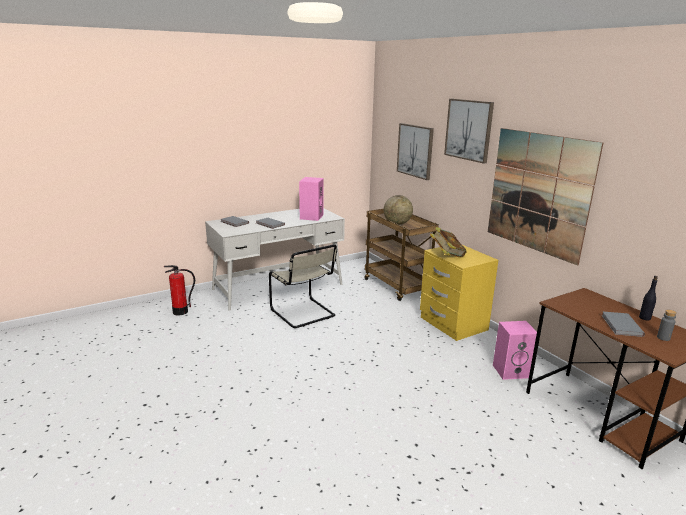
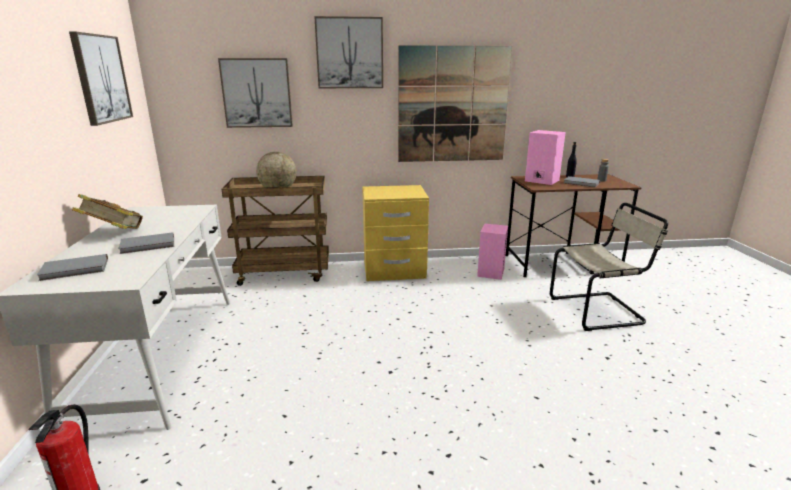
camera: 65 degrees left, 0 degrees up
(304, 314) = (275, 352): beige chair -> beige chair (599, 311)
(311, 216) = (170, 217): pink speaker -> pink speaker (541, 180)
(321, 132) = (101, 79): none -> picture
(447, 255) = (390, 195): book -> book (113, 233)

